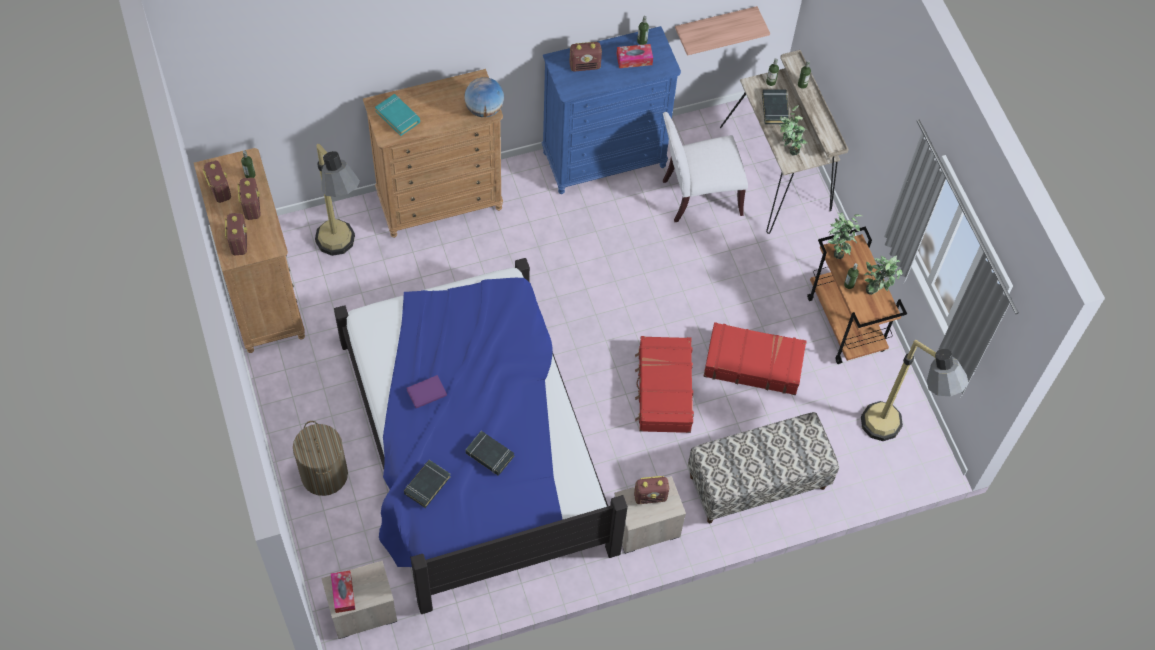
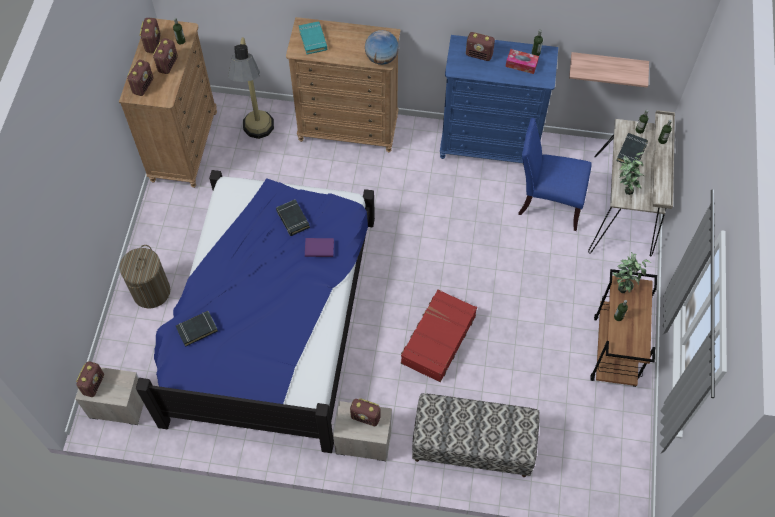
camera: 30 degrees right, 0 degrees up
(343, 593) = (93, 384): tissue box -> radio
(426, 393) = (237, 260): purple book -> purple book (319, 248)
(489, 455) = (256, 327): black book -> black book (292, 219)
(698, 196) = (547, 202): white chair -> blue chair
(753, 363) = (520, 350): red suitcase -> none
(876, 289) = (640, 330): potted plant -> none
(894, 436) = (607, 460): floor lamp -> none

